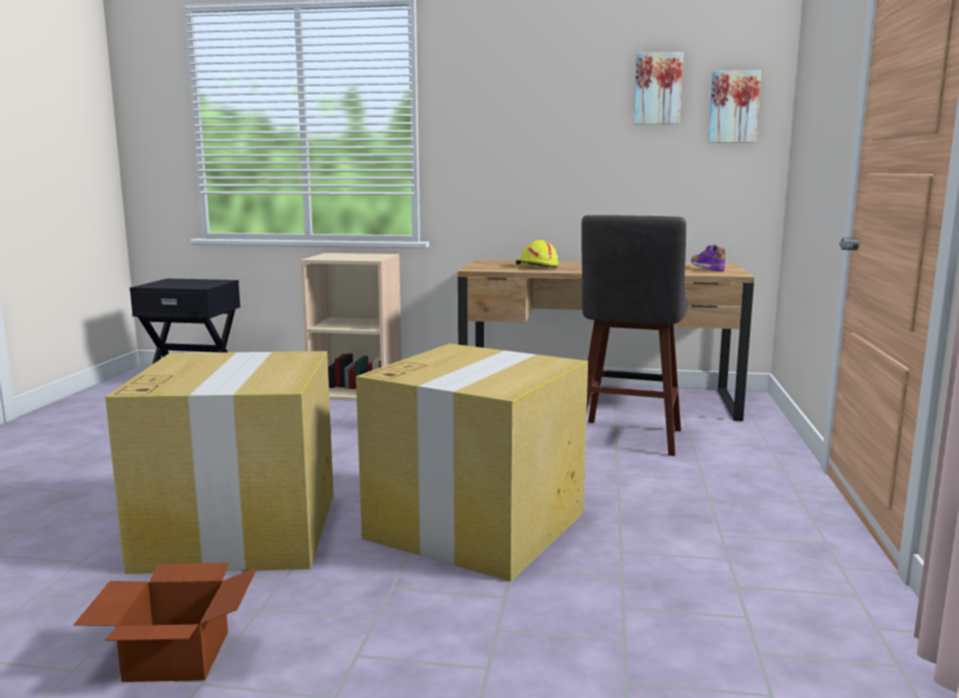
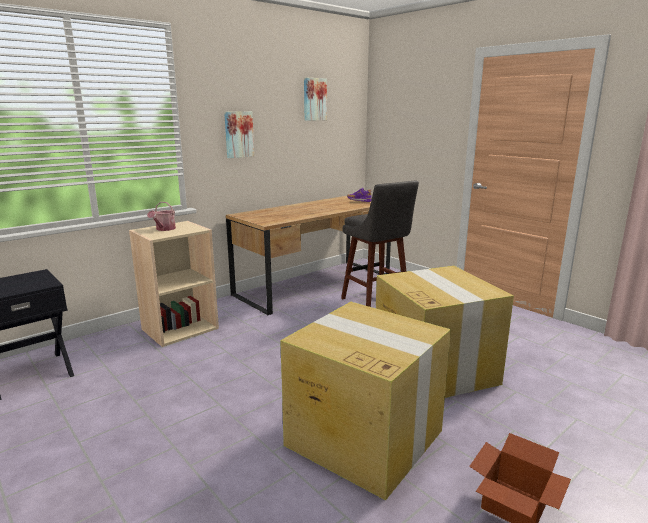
camera: 50 degrees left, 5 degrees up
(348, 255) = (164, 229): none -> watering can
(536, 267) = (287, 215): yellow hard hat -> none
(733, 107) = (346, 110): picture -> picture (238, 134)

